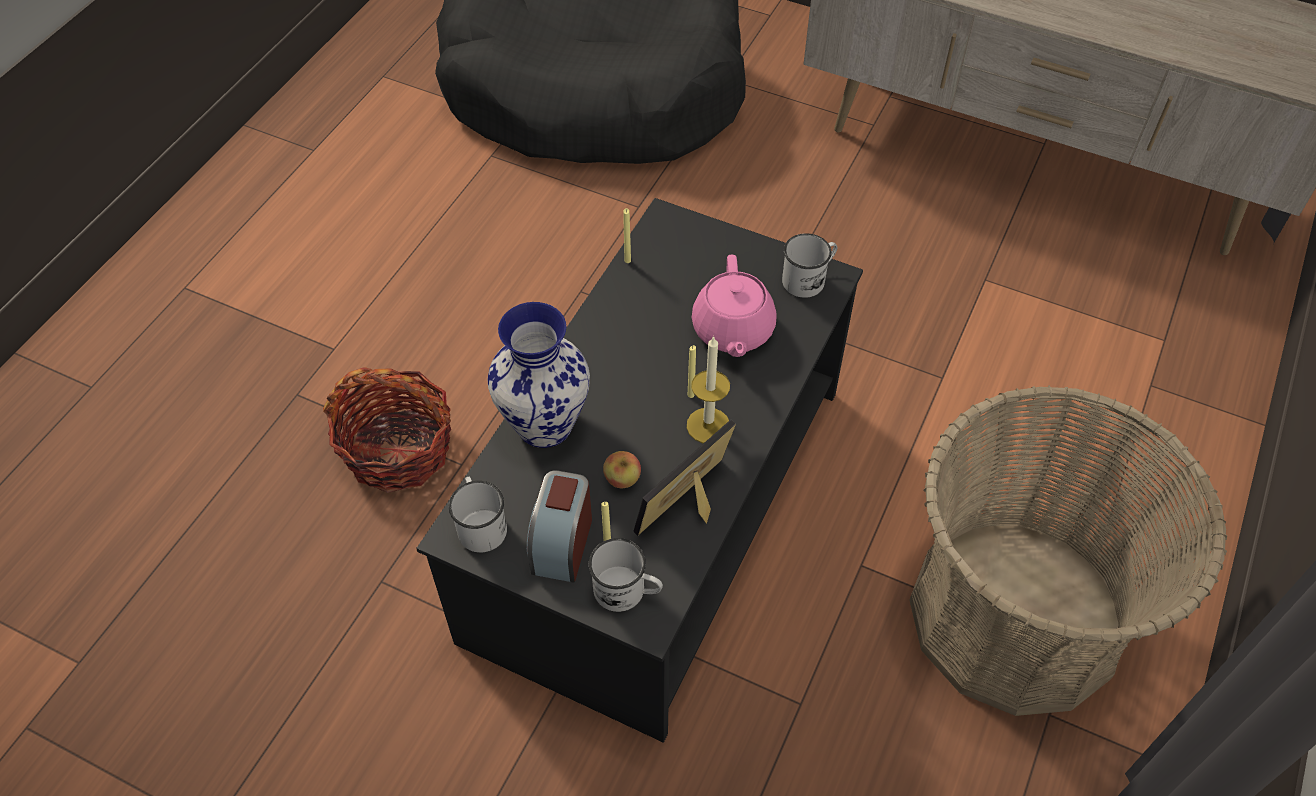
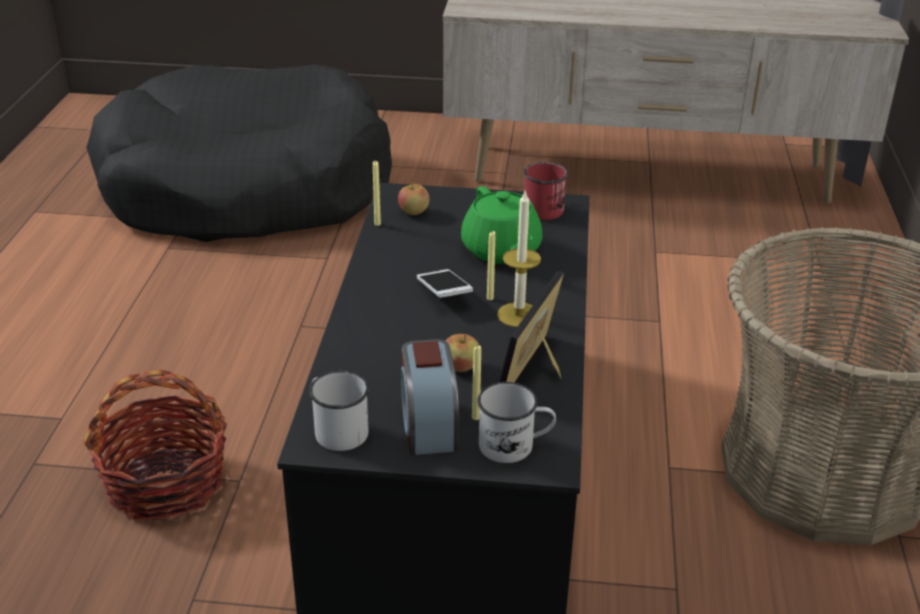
camera: 20 degrees left, 20 degrees down
(546, 424) = (363, 344): vase -> none
(649, 376) = (444, 293): none -> phone
(670, 252) = (413, 212): none -> apple
(732, 330) = (501, 250): pink teapot -> green teapot
(809, 279) = (547, 208): white mug -> red mug

